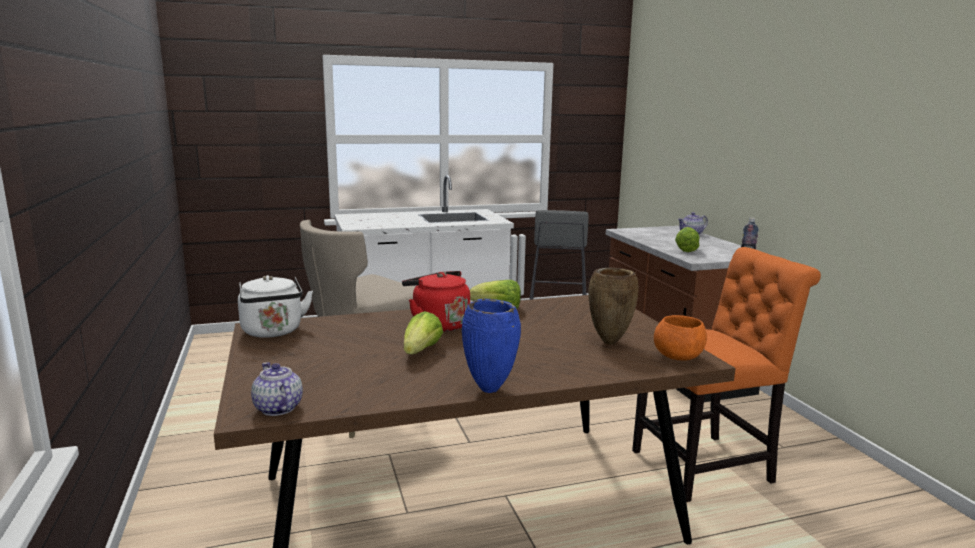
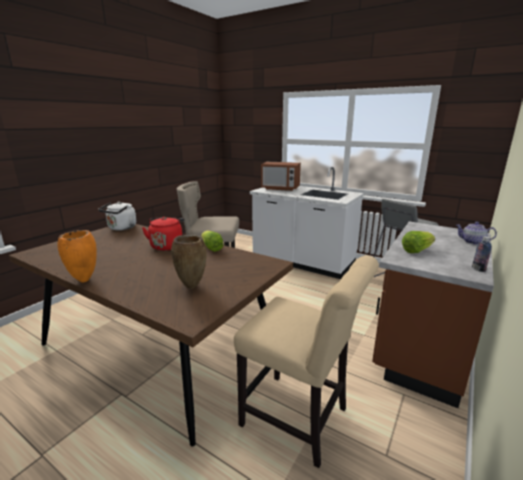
camera: 50 degrees right, 5 degrees up
(277, 408) = (37, 254): teapot -> none
(372, 219) = (280, 188): none -> microwave
(421, 351) = (125, 254): lettuce -> none
(491, 390) = (84, 281): blue vase -> orange vase
(678, 357) = (188, 312): orange bowl -> none
(708, 466) = (299, 419): orange chair -> beige chair

